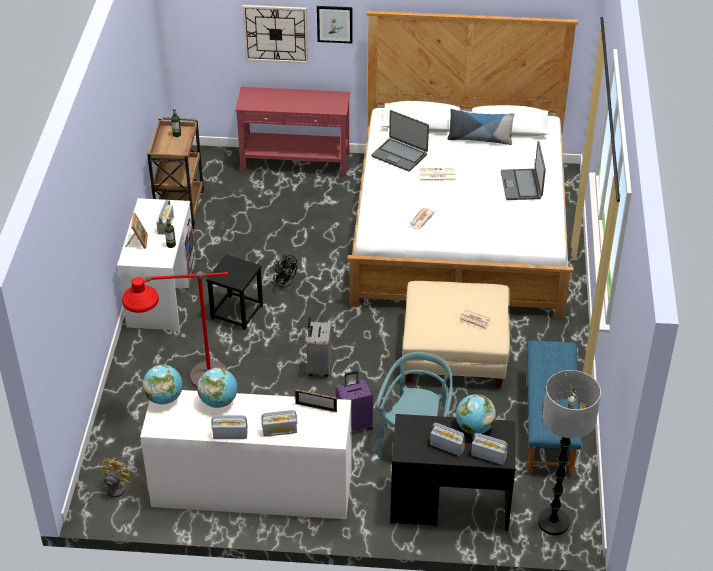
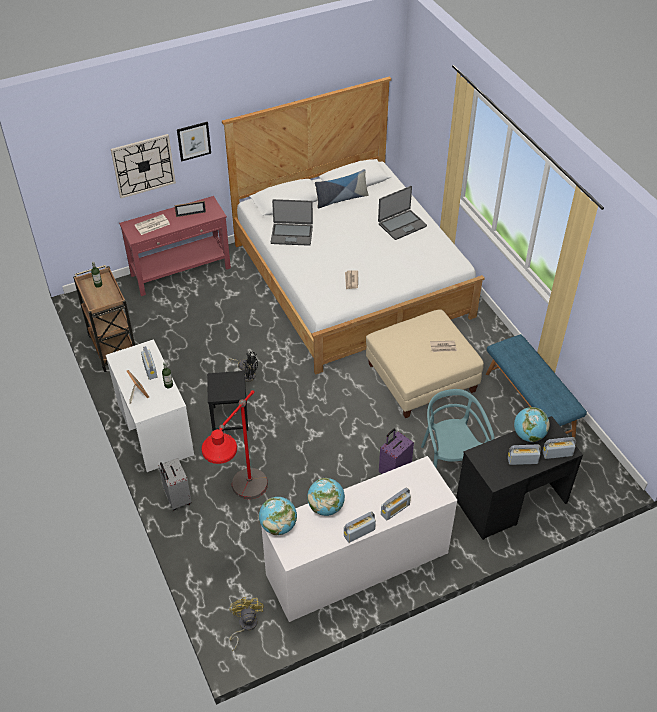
camera: 30 degrees left, 5 degrees up
(316, 407) = (406, 475): picture frame -> picture frame (191, 214)
(318, 367) = (330, 436): grey suitcase -> grey suitcase (177, 499)
(436, 175) = (333, 240): newspaper -> newspaper (152, 225)
(521, 185) = (402, 225): laptop -> laptop turned 90 degrees counterclockwise
(553, 523) = (591, 480): floor lamp -> none

